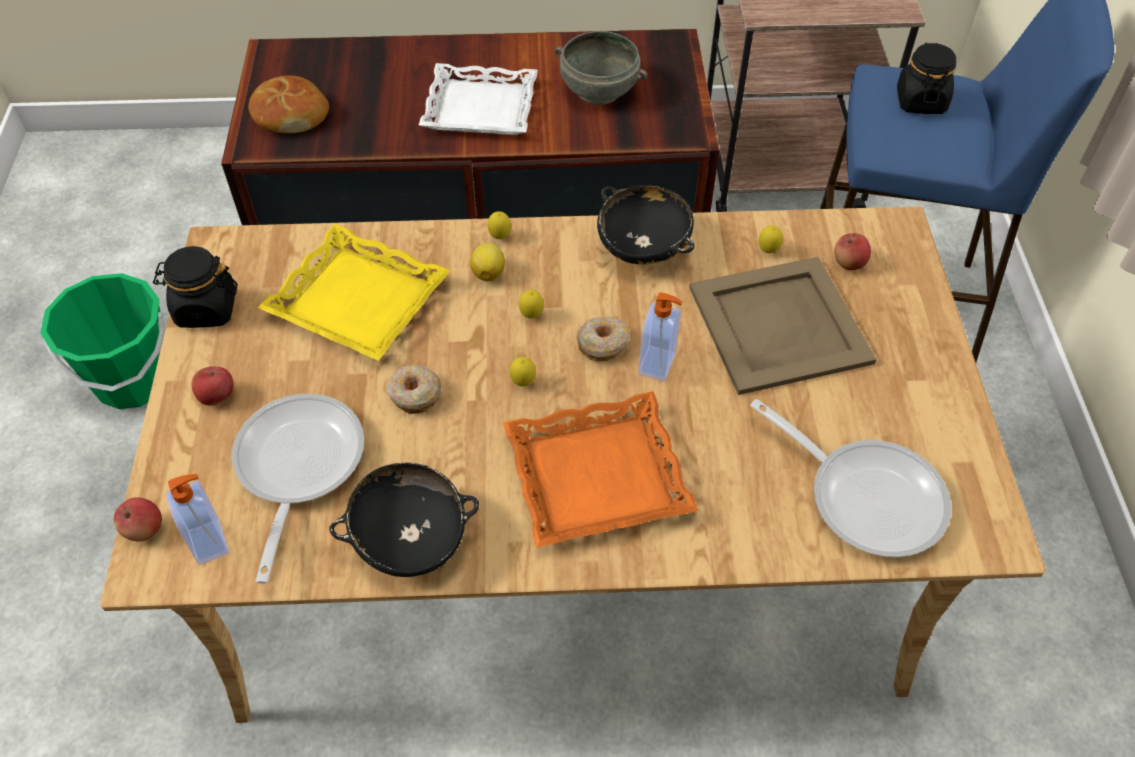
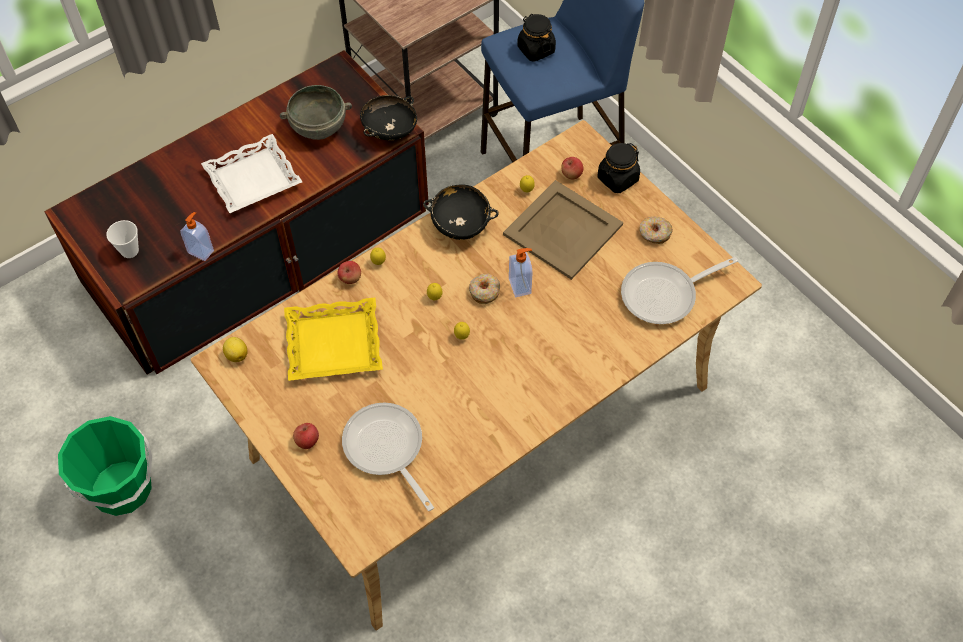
camera: 35 degrees left, 5 degrees up
(144, 529) = (338, 528): apple -> apple (350, 278)
(206, 309) = (251, 399): black jar -> black jar (617, 179)
(211, 541) = (378, 511): soap dispenser -> soap dispenser (201, 251)
(290, 115) = (129, 251): bread -> cup
(410, 539) = (475, 447): black bowl -> black bowl (390, 130)
(414, 394) = (412, 376): donut -> donut (654, 234)
(489, 273) = (391, 286): lemon -> lemon (236, 354)
(597, 478) = (538, 362): orange tray -> none
(866, 495) = (665, 295): frying pan -> frying pan turned 150 degrees clockwise

